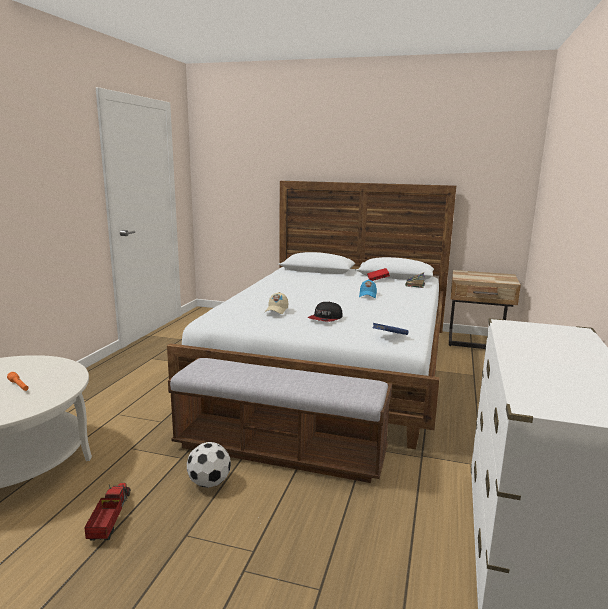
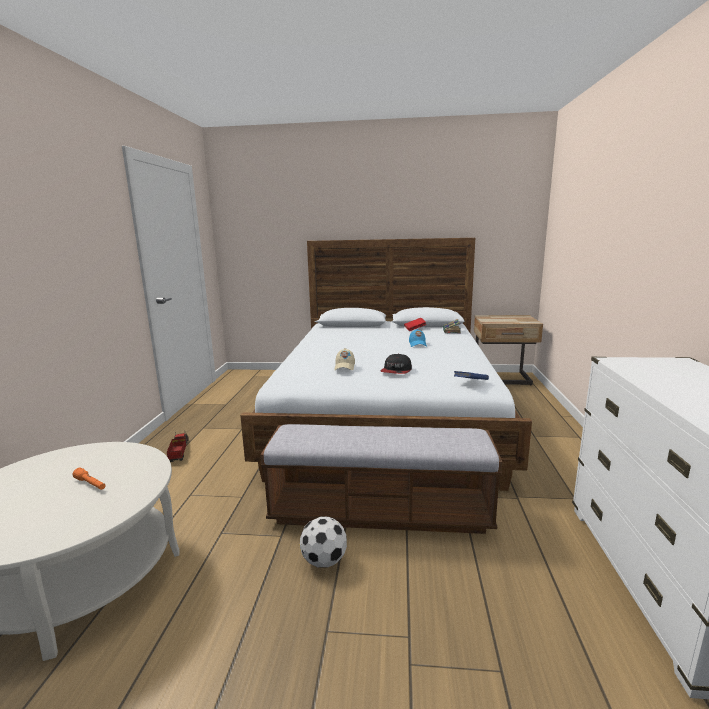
camera: 10 degrees left, 0 degrees up
(110, 518) = (231, 626): toy truck -> toy truck (179, 451)

